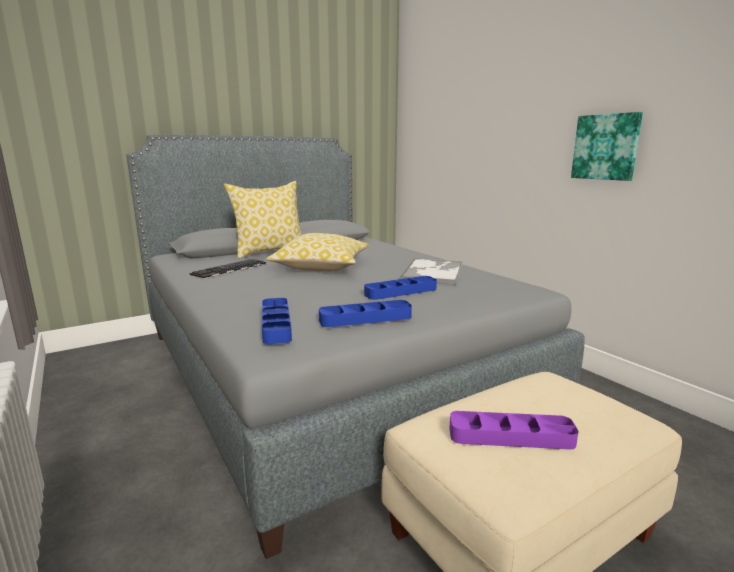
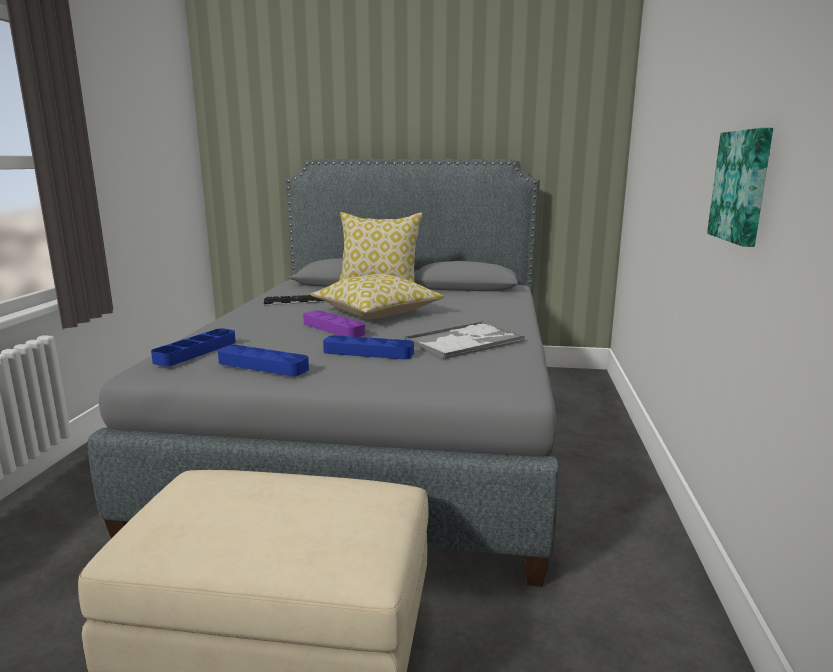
camera: 40 degrees right, 0 degrees up
(510, 436) = (215, 511): purple tray -> purple tray (333, 328)

